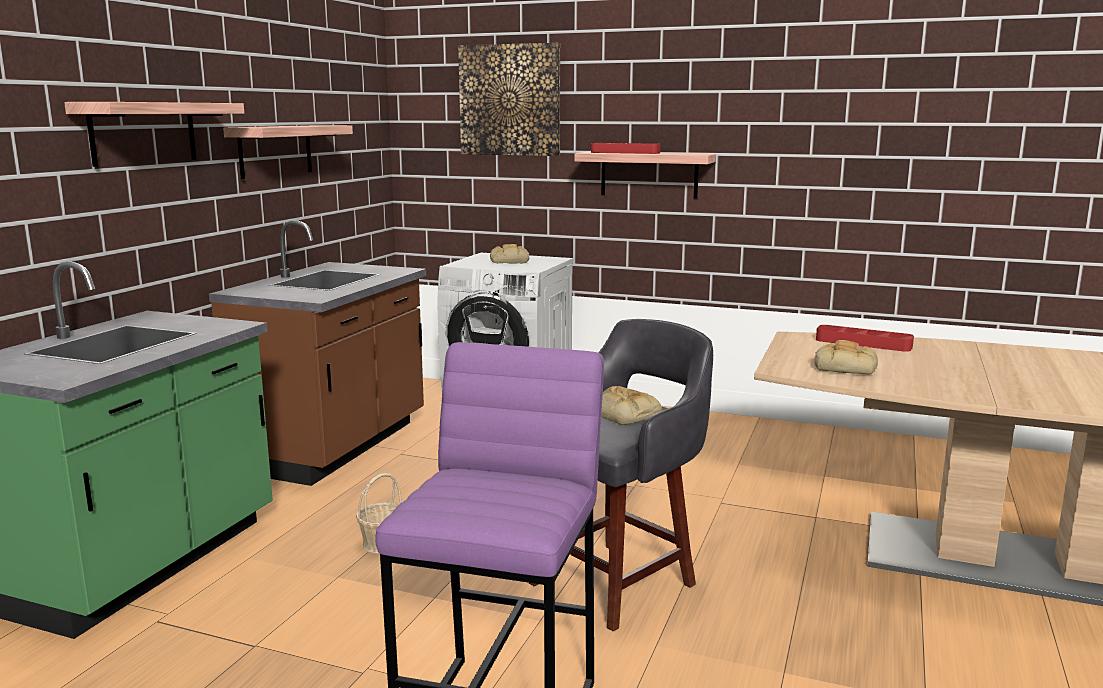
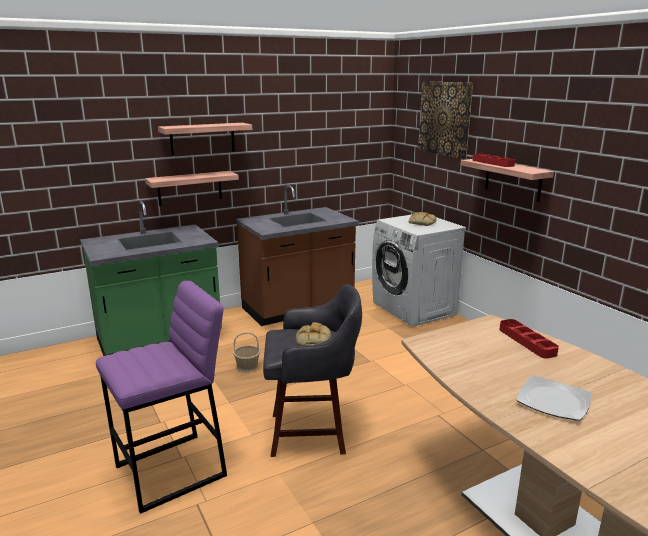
camera: 40 degrees right, 5 degrees up
(275, 151) = (292, 145): shelf -> shelf (190, 188)
(846, 367) = (466, 355): bread -> none
(993, 377) = (553, 400): none -> plate

